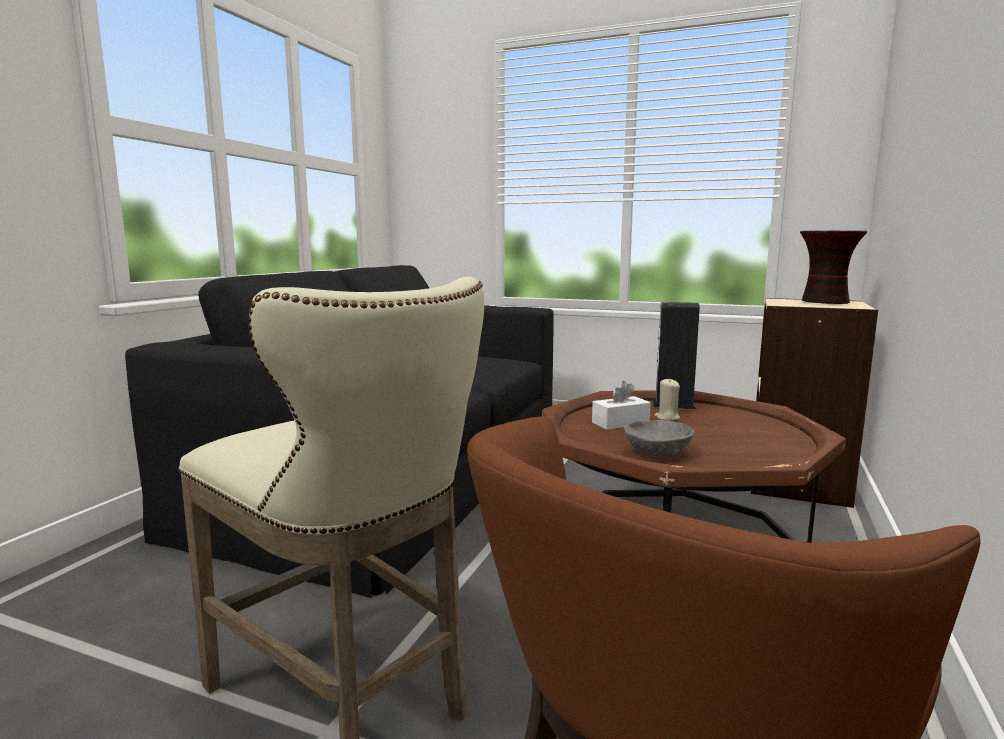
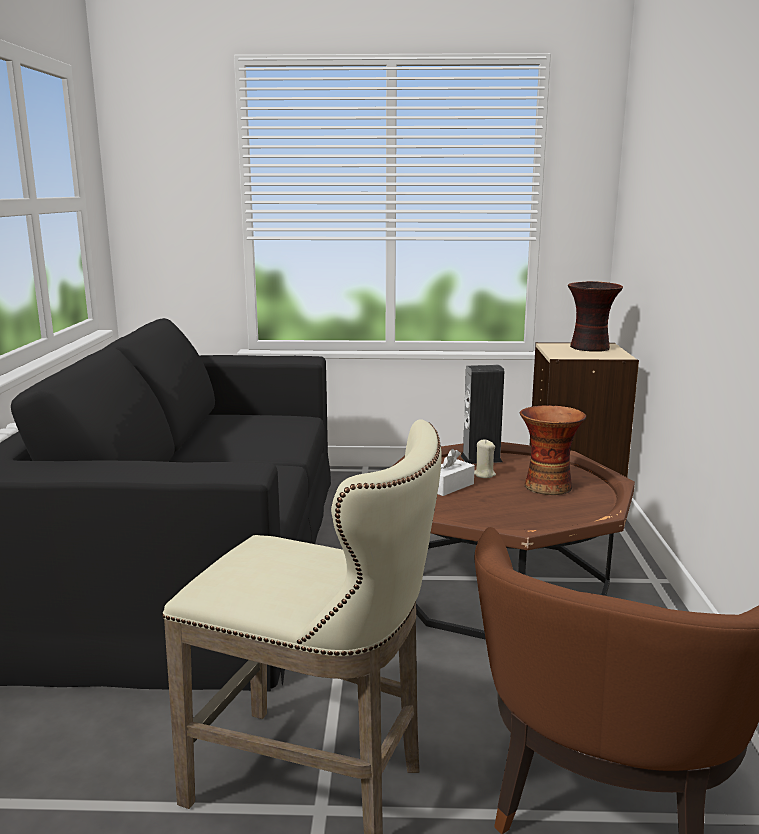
camera: 20 degrees left, 5 degrees up
(658, 453) = (502, 516): grey bowl -> none
(734, 433) = (547, 486): none -> vase

